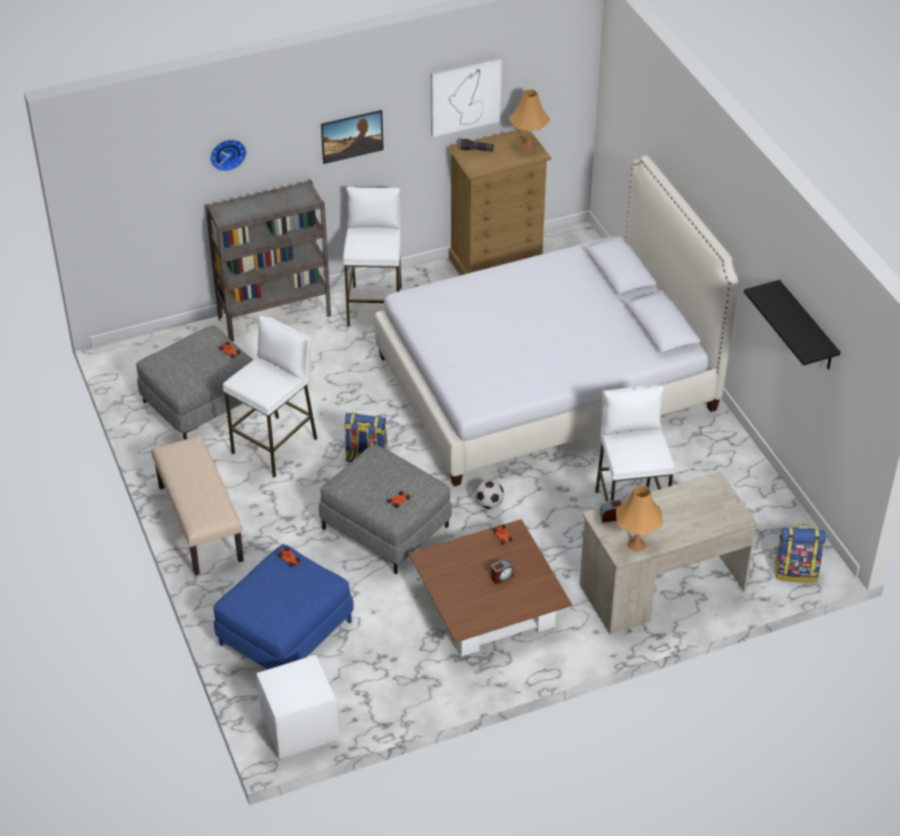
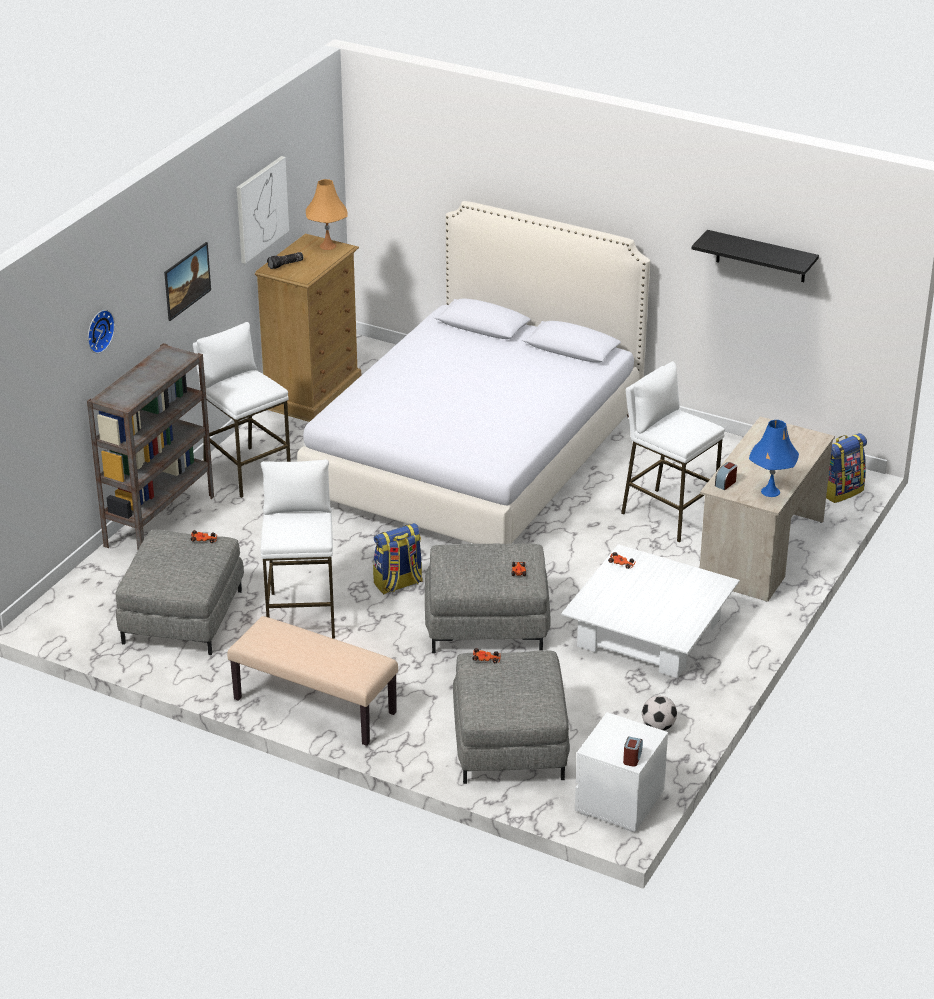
camera: 40 degrees left, 10 degrees down
(285, 632) = (508, 743): blue ottoman -> grey ottoman
(489, 504) = (549, 564): football -> football (658, 726)
(489, 605) = (648, 632): brown coffee table -> white coffee table
(501, 576) = (660, 590): alarm clock -> alarm clock (632, 758)
(636, 544) = (770, 491): orange table lamp -> blue table lamp

